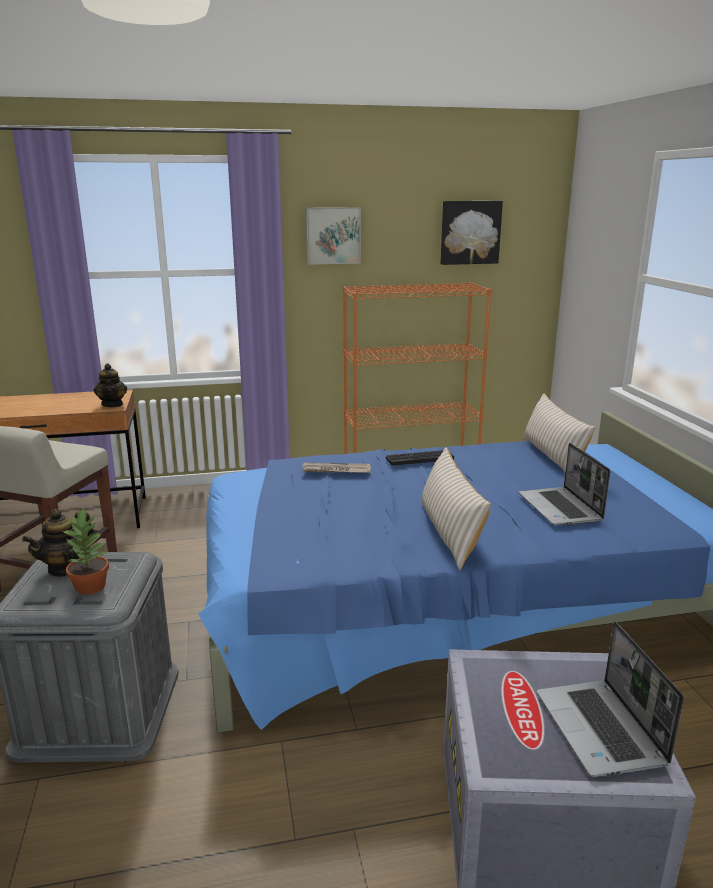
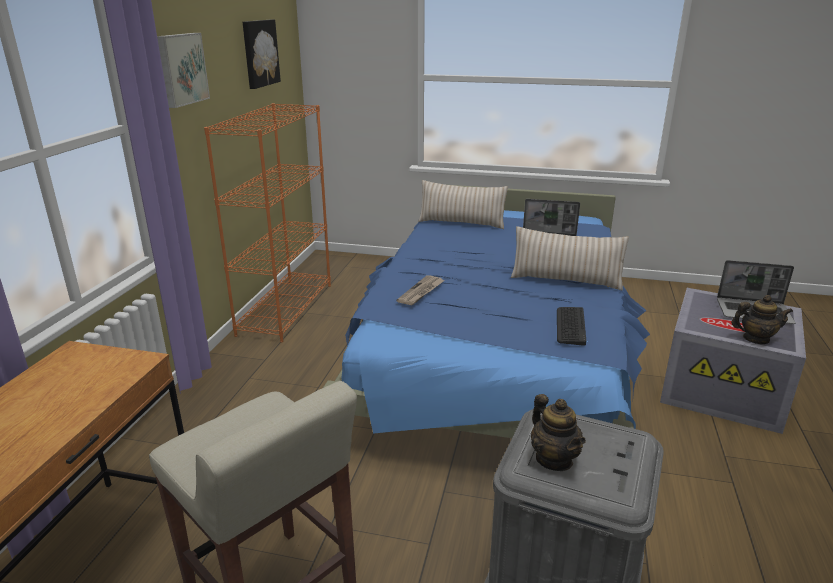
camera: 65 degrees left, 5 degrees up
(91, 586) = (600, 444): potted plant -> none
(112, 404) = (126, 360): teapot -> teapot (755, 339)
(419, 458) = (426, 258): keyboard -> keyboard (570, 326)

